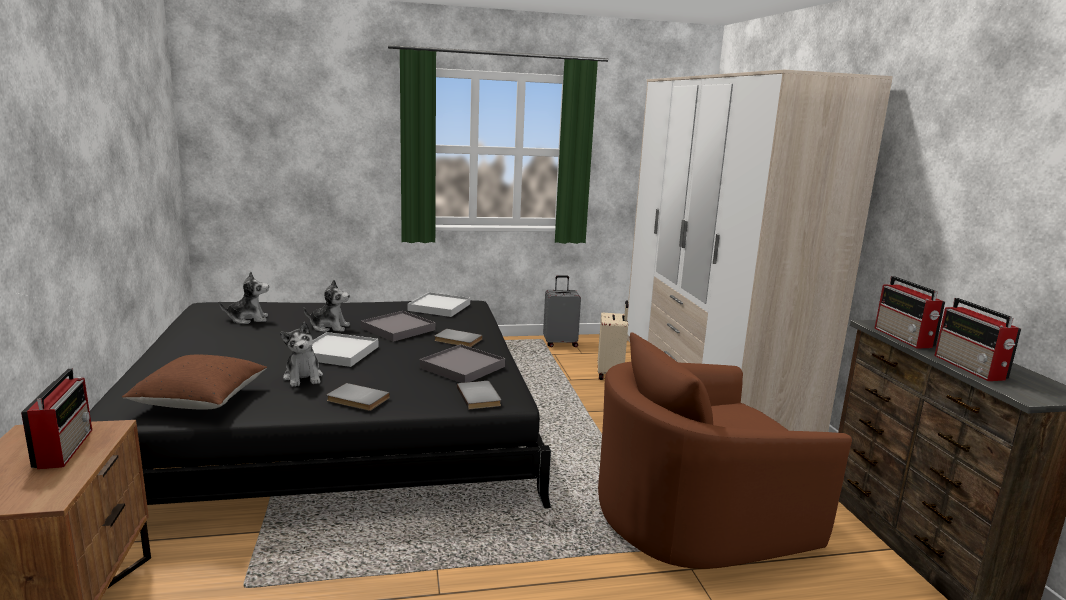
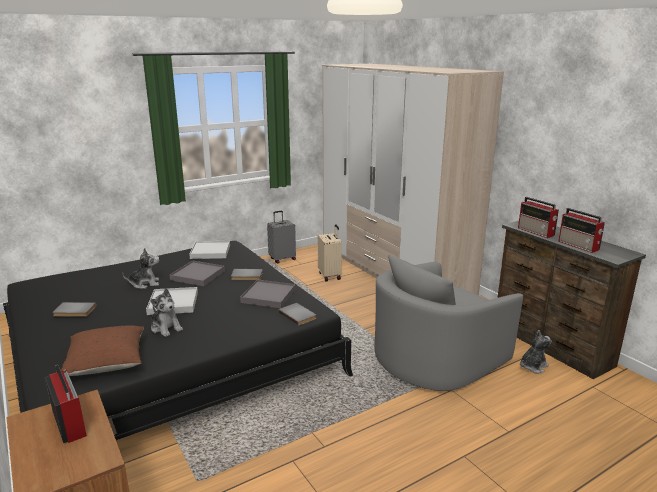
camera: 20 degrees left, 5 degrees up
(248, 319) = (75, 290): plush toy -> plush toy (532, 366)
(356, 400) = (220, 336): grey book -> grey book (74, 311)
(696, 514) = (435, 357): brown armchair -> grey armchair

